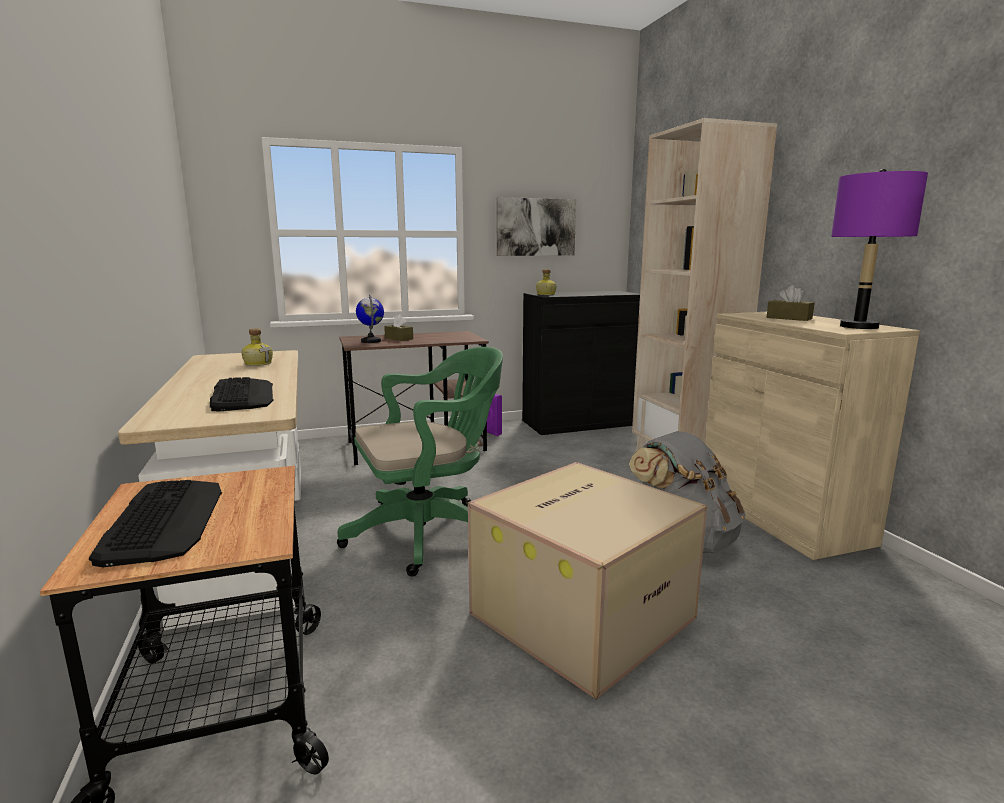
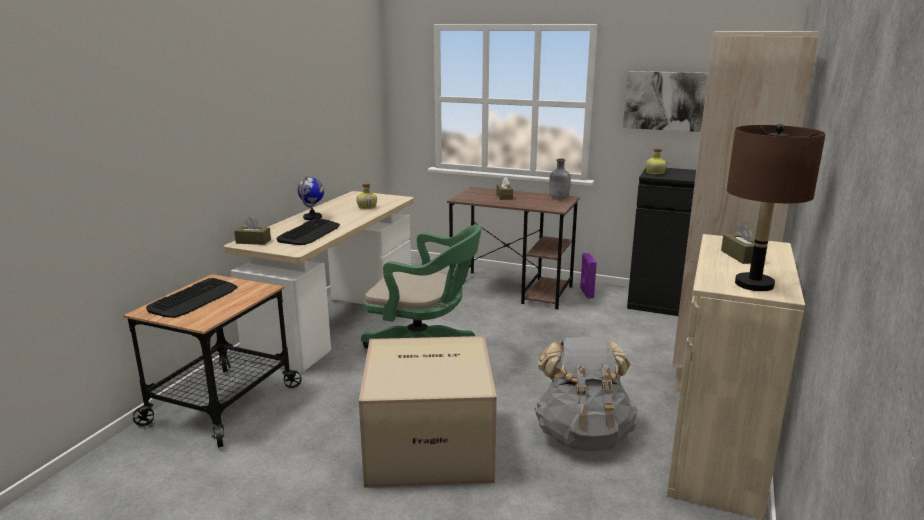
camera: 40 degrees right, 5 degrees up
(168, 418) = (253, 241): none -> brown tissue box
(371, 341) = (478, 196): globe -> globe (313, 217)
(454, 333) = (558, 198): none -> grey bottle
(858, 327) = (753, 284): purple table lamp -> brown table lamp

